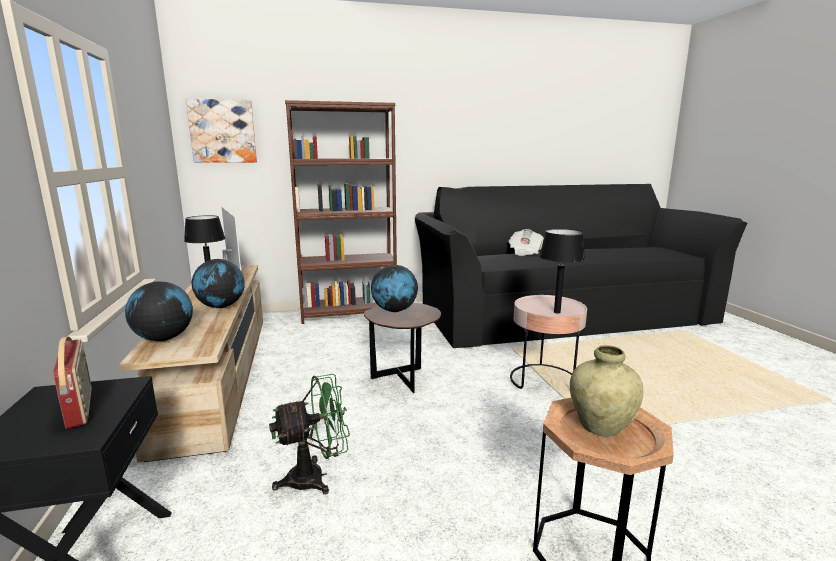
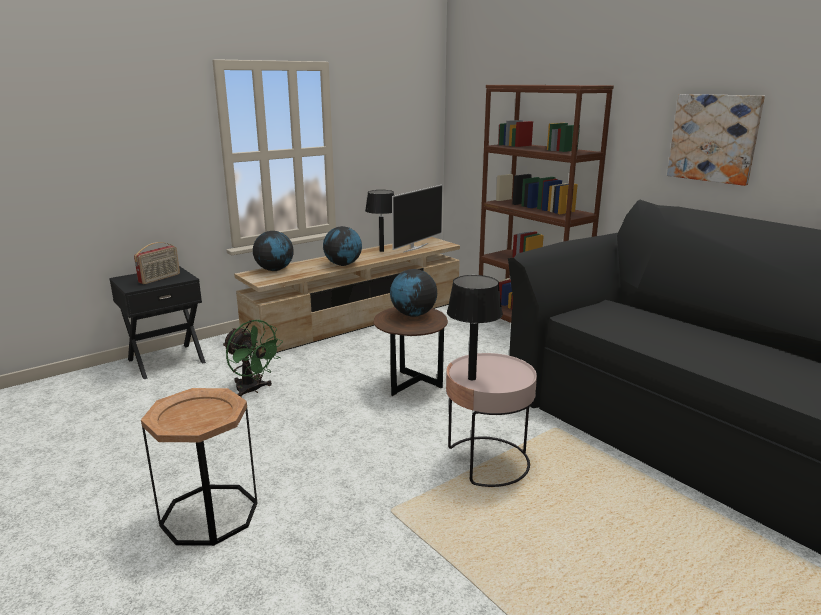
camera: 65 degrees right, 5 degrees up
(223, 131) = (474, 111): picture -> picture (714, 138)
(525, 252) = (685, 324): newspaper -> none
(600, 427) = (202, 413): beige vase -> none

